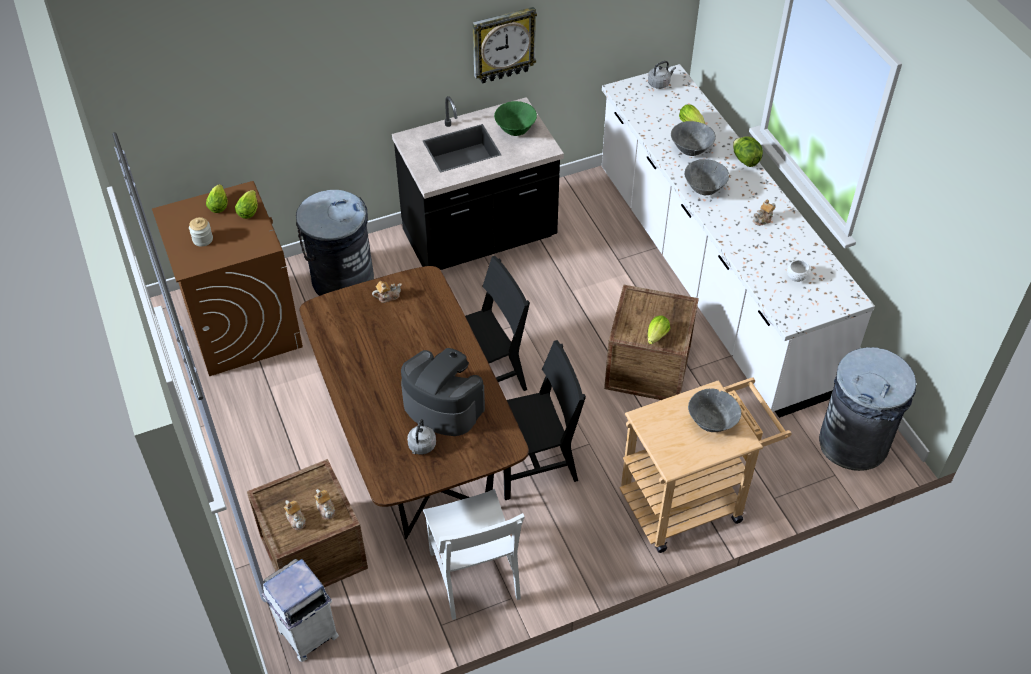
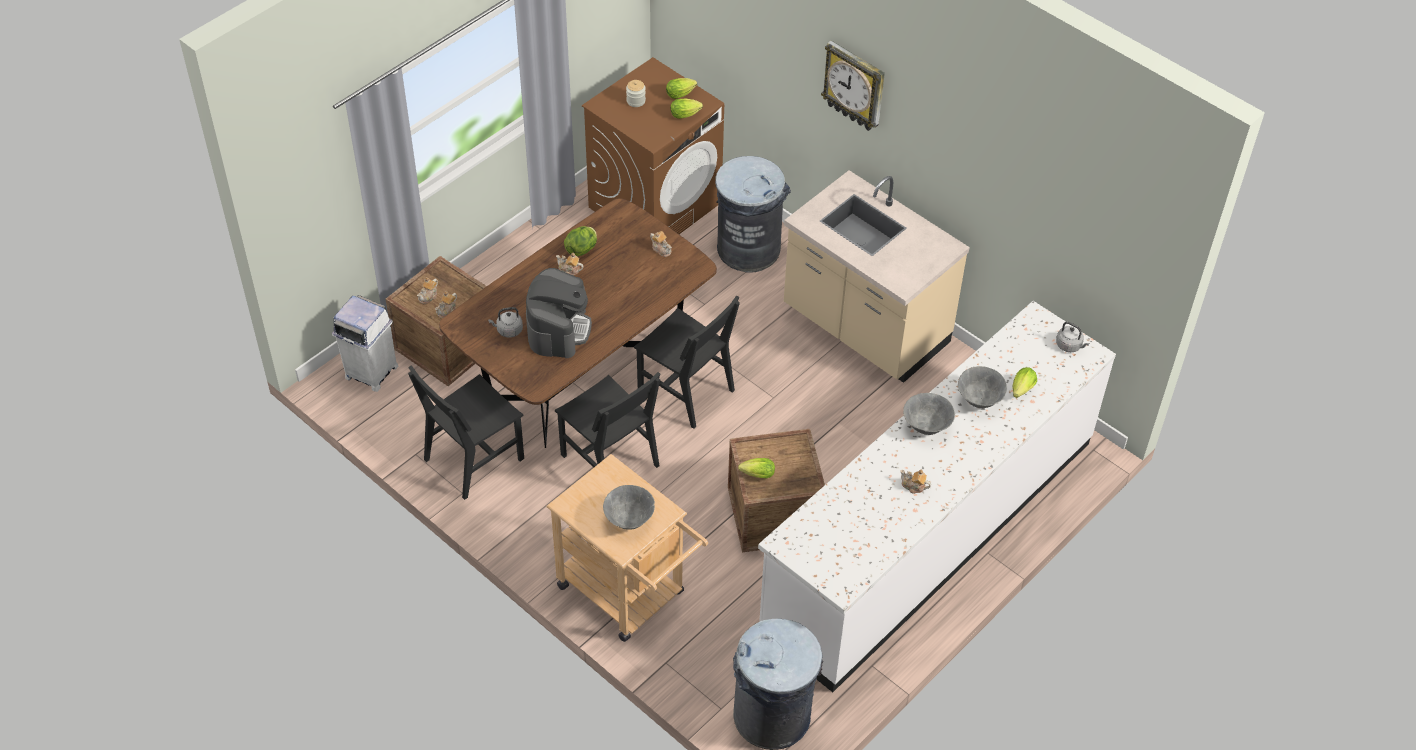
camera: 65 degrees right, 0 degrees up
(370, 373) = (569, 270): none -> teapot
(474, 575) = (473, 459): white chair -> black chair
(480, 237) = (864, 328): black counter -> beige counter
(503, 45) = (962, 178): wall clock -> wall clock (855, 86)
(515, 131) = (912, 255): green bowl -> none
(745, 160) = (995, 449): lettuce -> lettuce (582, 249)
(796, 277) = (845, 534): white bowl -> none

